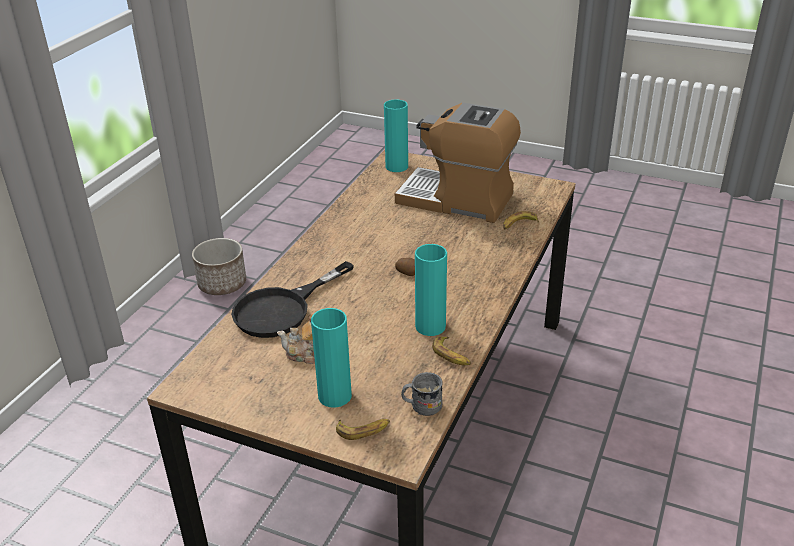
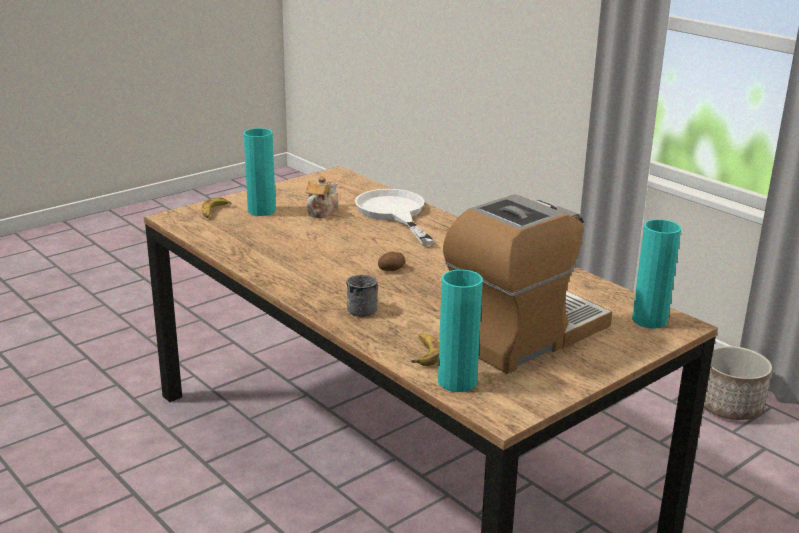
camera: 115 degrees right, 10 degrees down
(282, 309) = (394, 213): black frying pan -> white frying pan
(421, 406) = (207, 233): grey mug -> grey mug (365, 309)
(430, 326) = (296, 258): turquoise vase -> turquoise vase (457, 381)
(451, 355) = (246, 256): banana -> none

